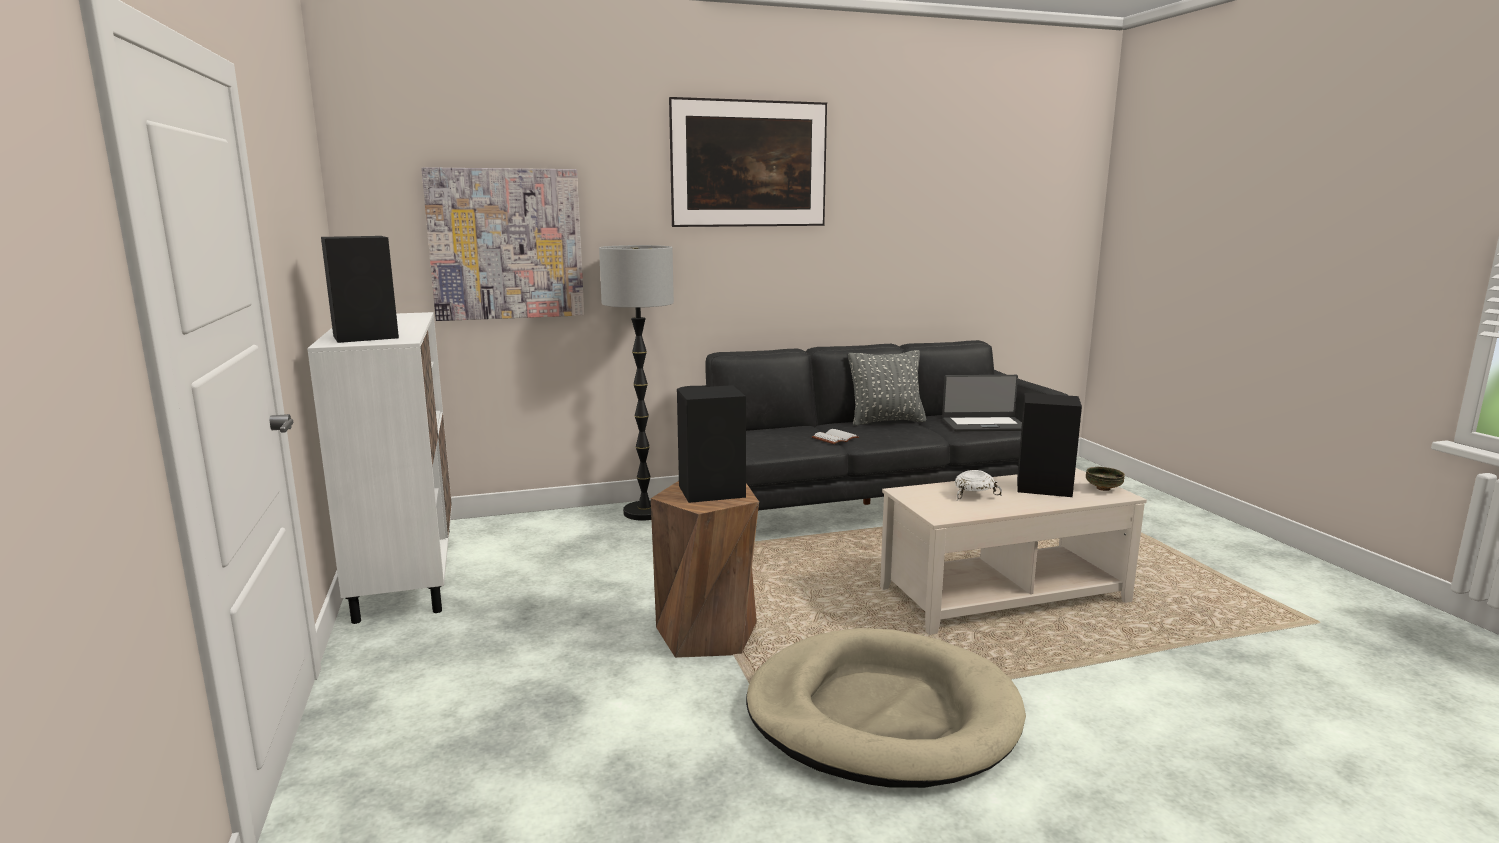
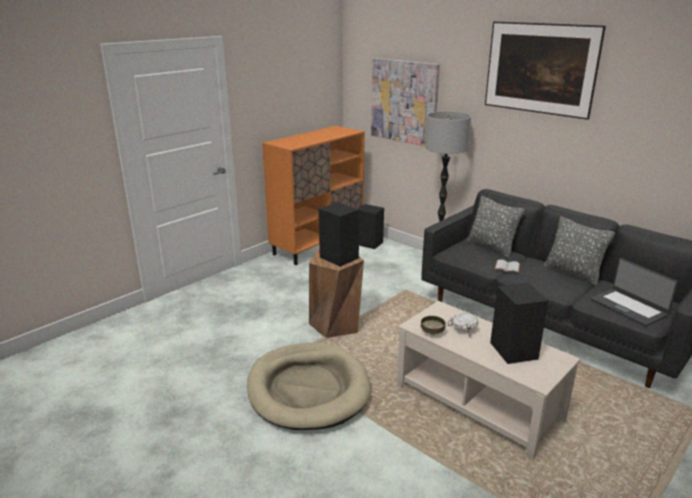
camera: 60 degrees right, 10 degrees up
(367, 337) = (292, 141): black speaker -> black speaker (370, 243)
(406, 571) = (318, 245): white cabinet -> orange cabinet
(769, 431) = (491, 248): none -> grey pillow
(1103, 488) = (543, 374): bowl -> bowl (432, 332)

